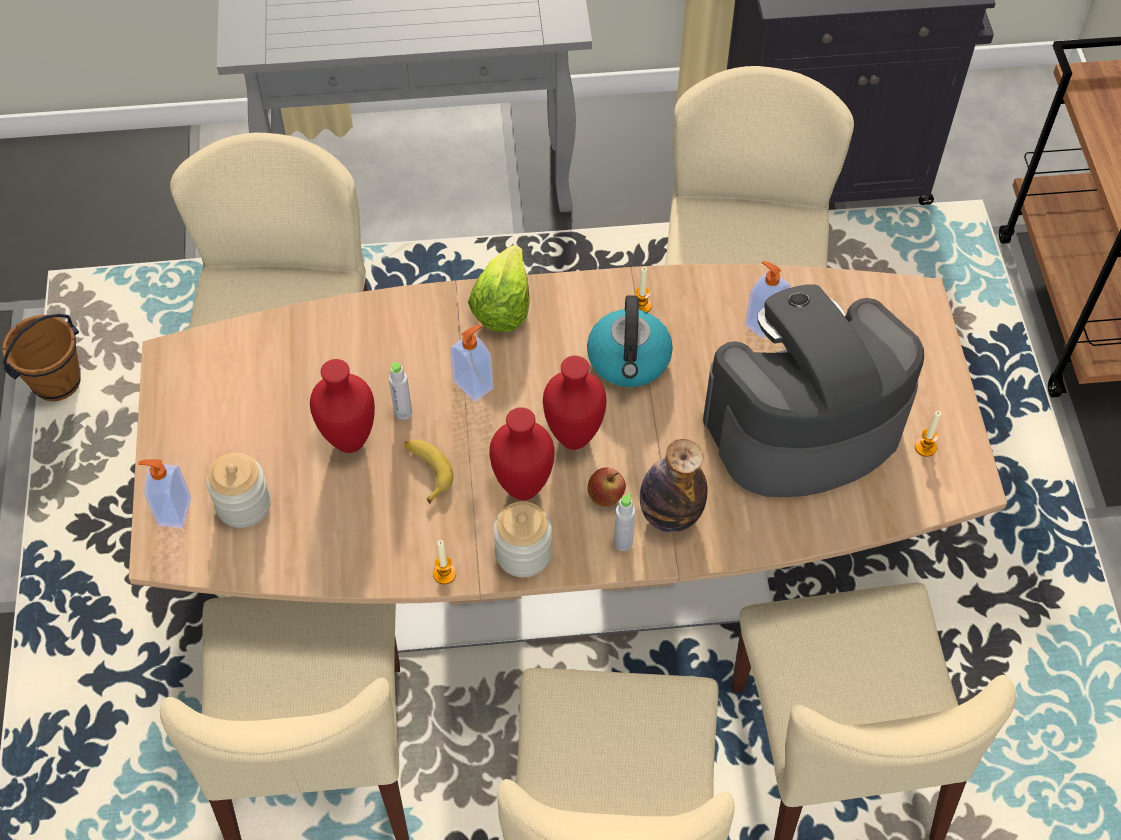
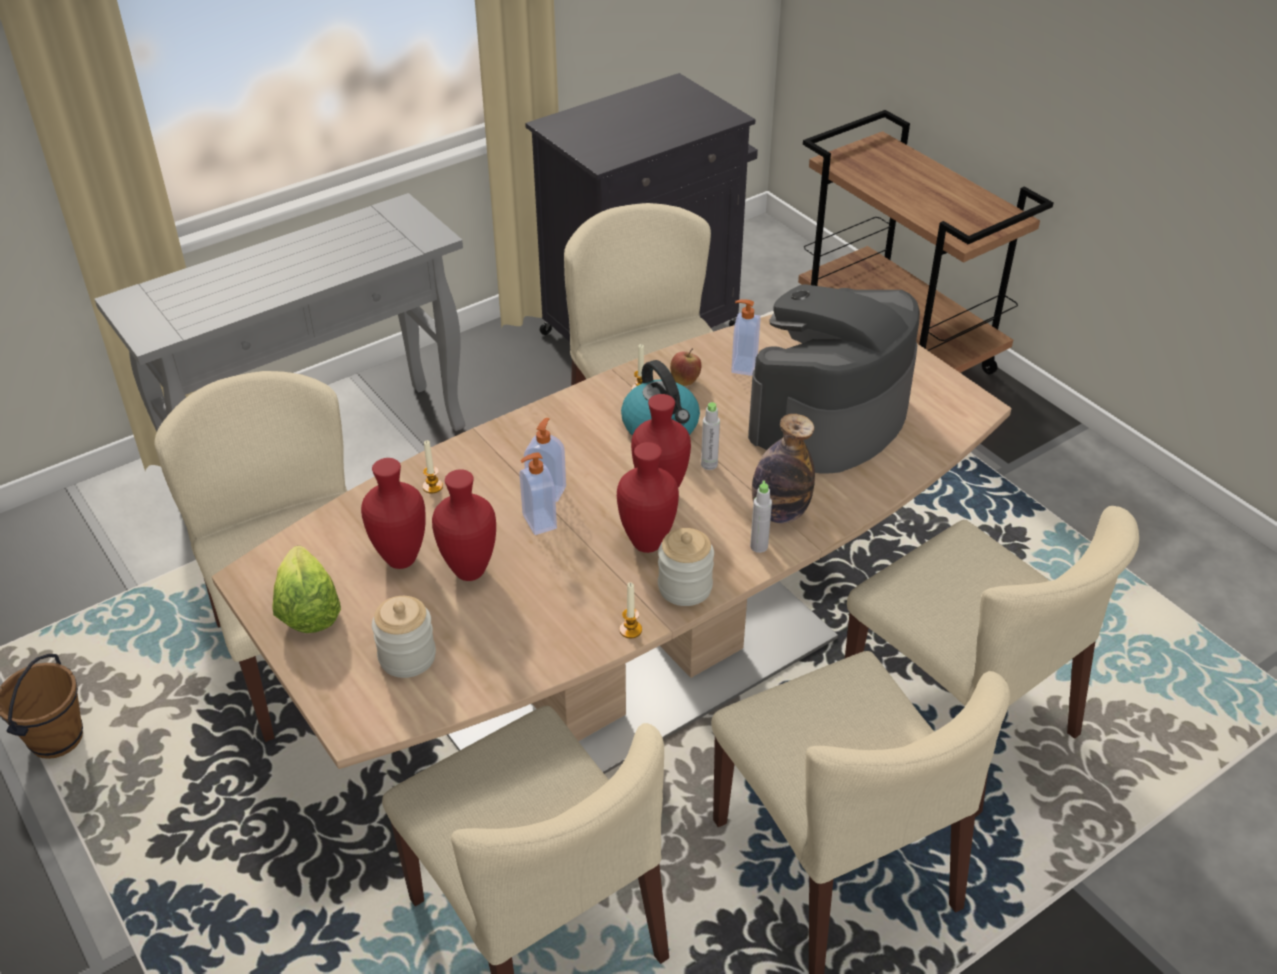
camera: 30 degrees left, 15 degrees down
(173, 511) = (342, 690): soap dispenser -> soap dispenser (538, 522)
(301, 398) = (400, 558): none -> red vase
(403, 412) = (501, 533): grey bottle -> grey bottle (709, 464)
(426, 471) = (555, 565): banana -> none
(502, 305) = (527, 430): lettuce -> lettuce (307, 609)
(606, 497) = (719, 522): apple -> apple (685, 380)
(925, 447) = (926, 397): candle -> candle (432, 486)

